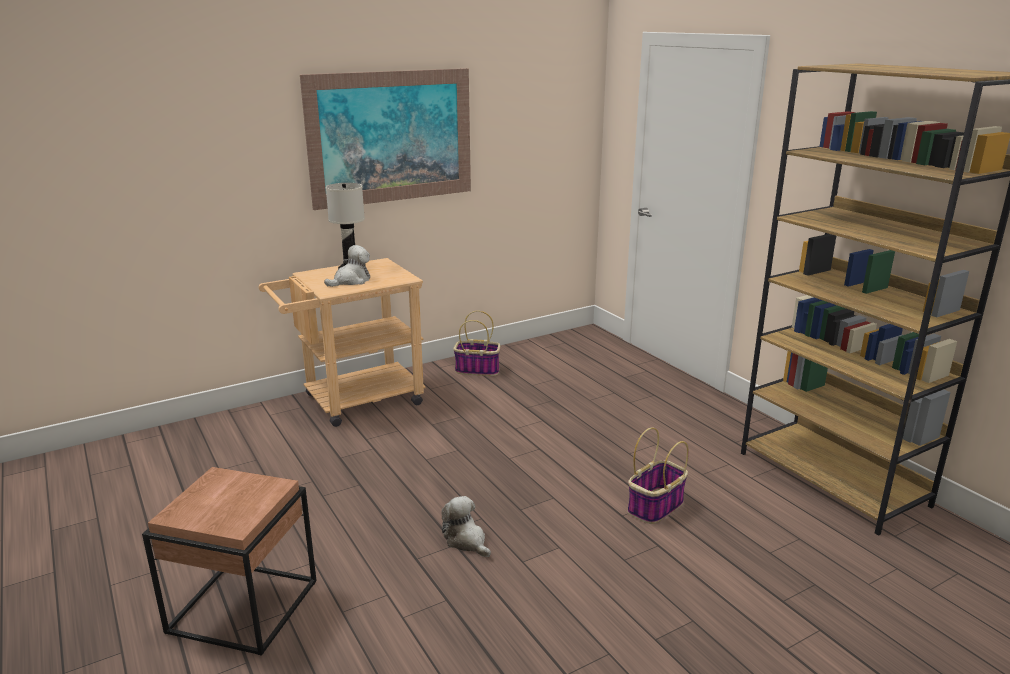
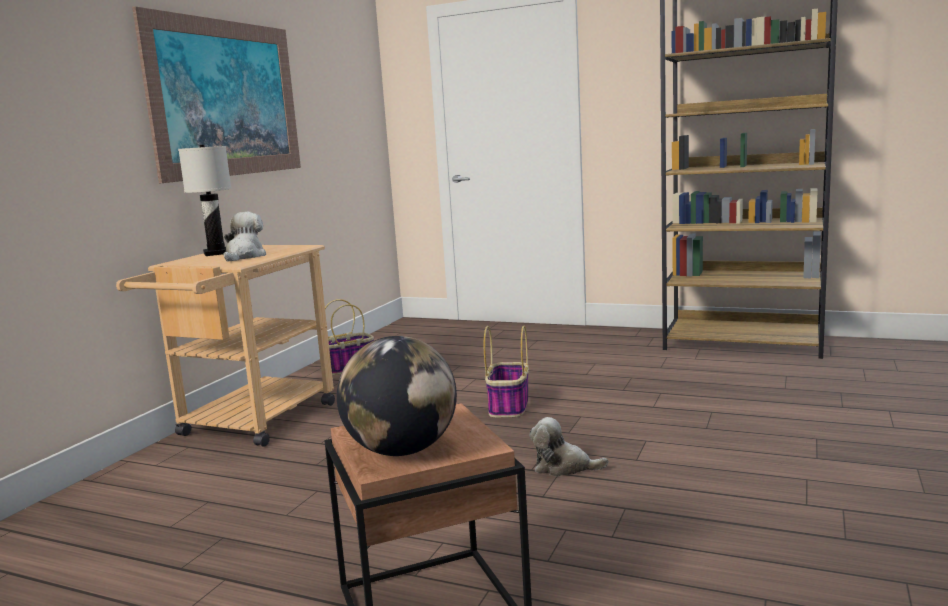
camera: 35 degrees left, 10 degrees down
(203, 507) = (402, 450): none -> globe
(655, 507) = (667, 394): basket -> basket (509, 407)

